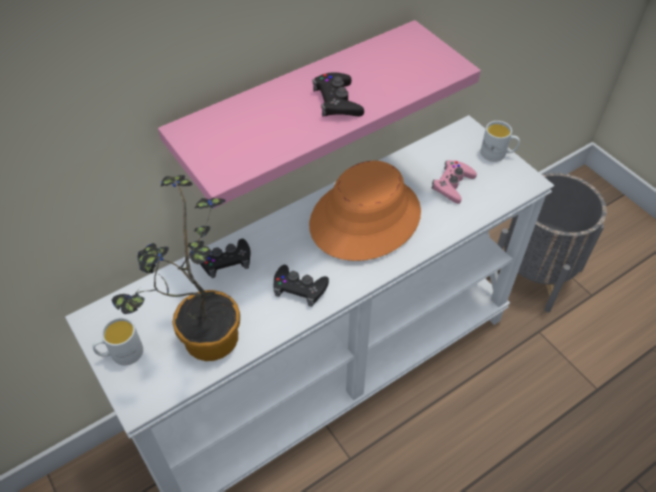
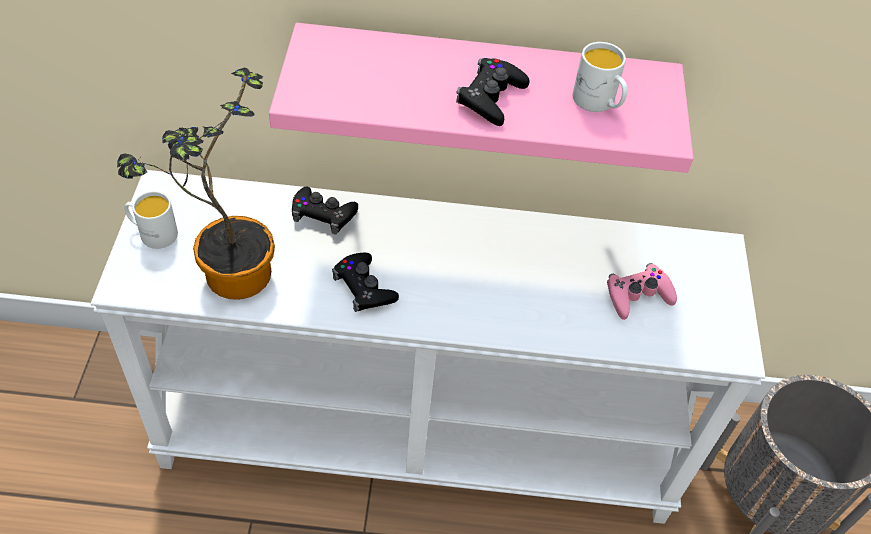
camera: 35 degrees right, 0 degrees up
(365, 218) = (502, 265): orange hat -> none
(497, 154) = (730, 298): white mug -> white mug (598, 103)

